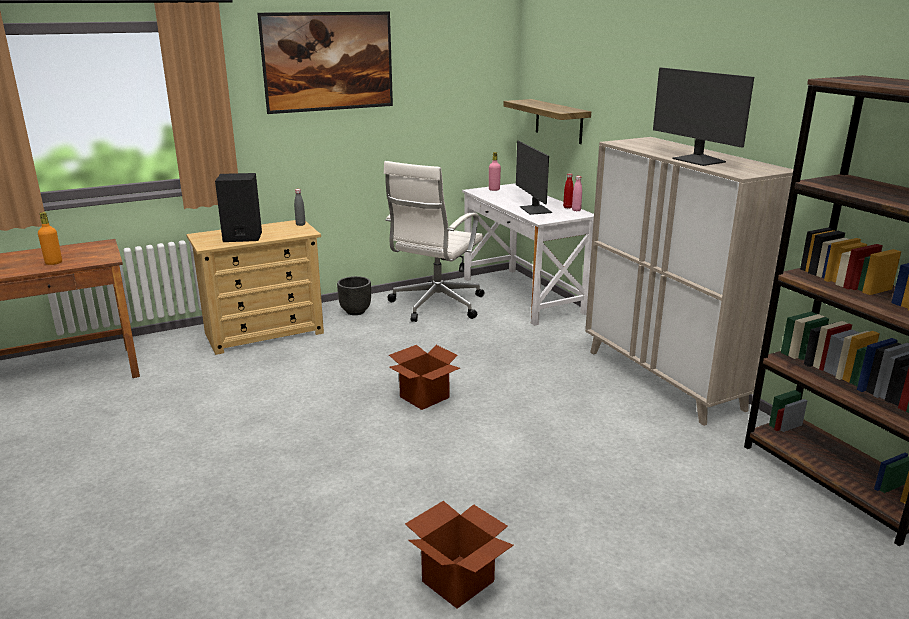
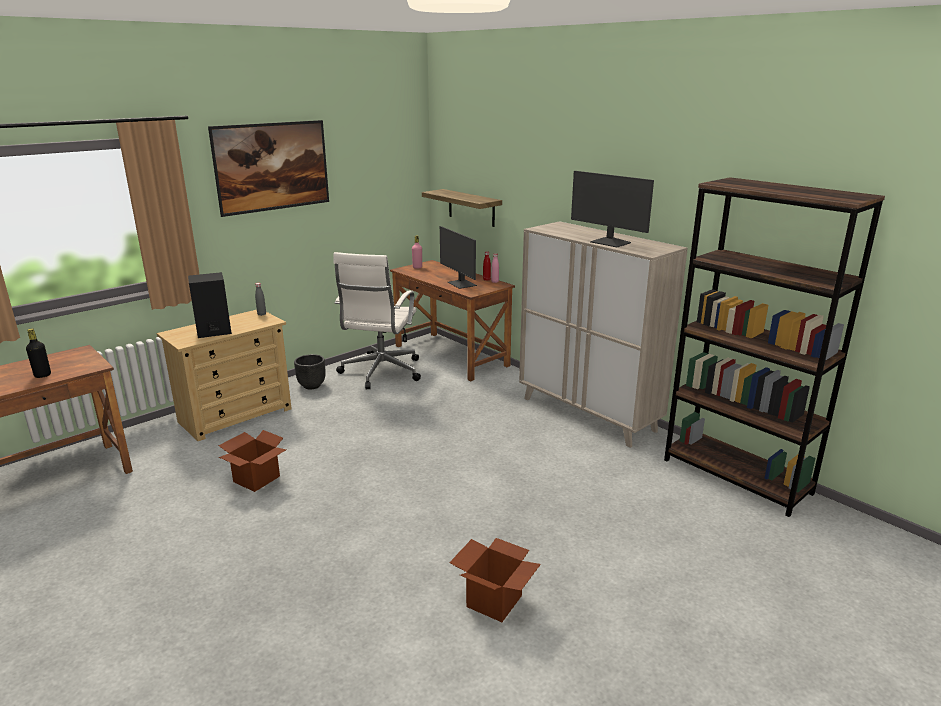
camera: 15 degrees left, 0 degrees up
(53, 263) = (42, 375): orange bottle -> black bottle
(424, 397) = (405, 455): cardboard box -> cardboard box (256, 479)
(523, 295) = (451, 355): white desk -> brown desk

